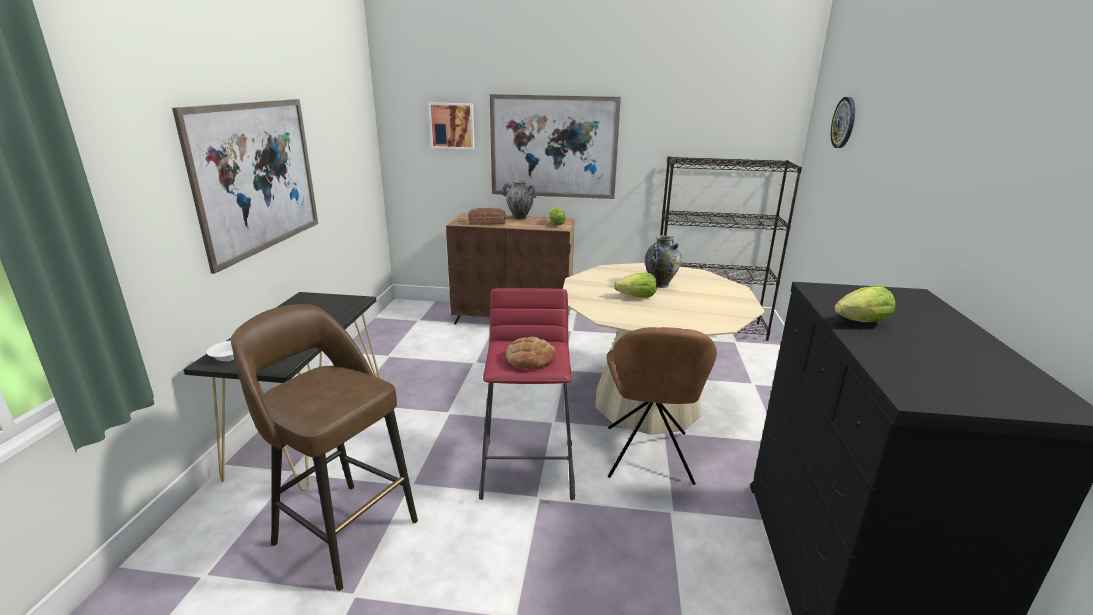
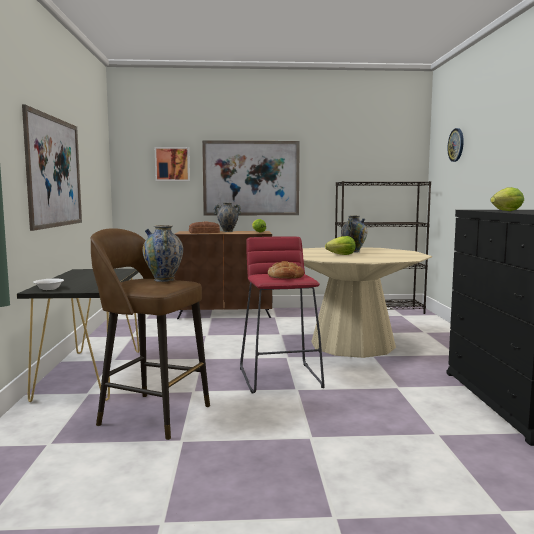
camera: 10 degrees left, 15 degrees down
(342, 383) = (164, 280): none -> vase
(648, 457) = (368, 367): brown chair -> none

